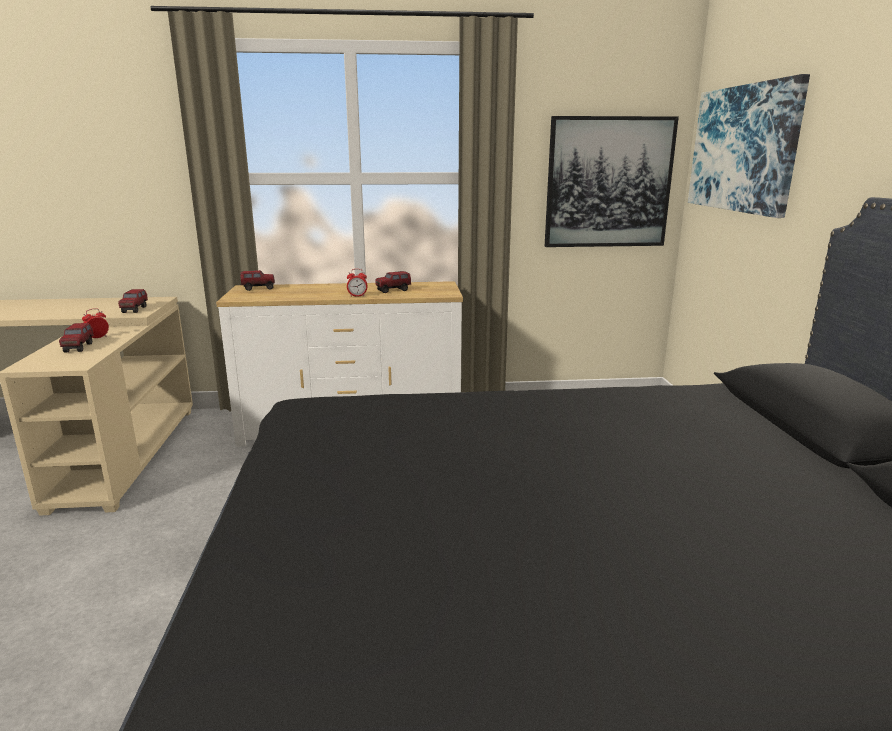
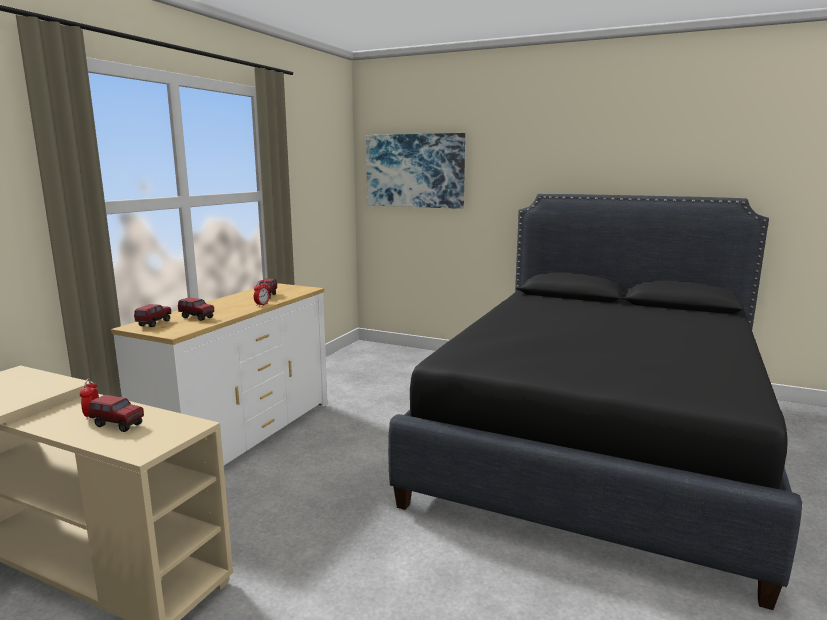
camera: 60 degrees left, 5 degrees down
(135, 309) = (40, 385): toy truck -> toy truck (197, 317)
(608, 183) = (325, 195): picture -> none

